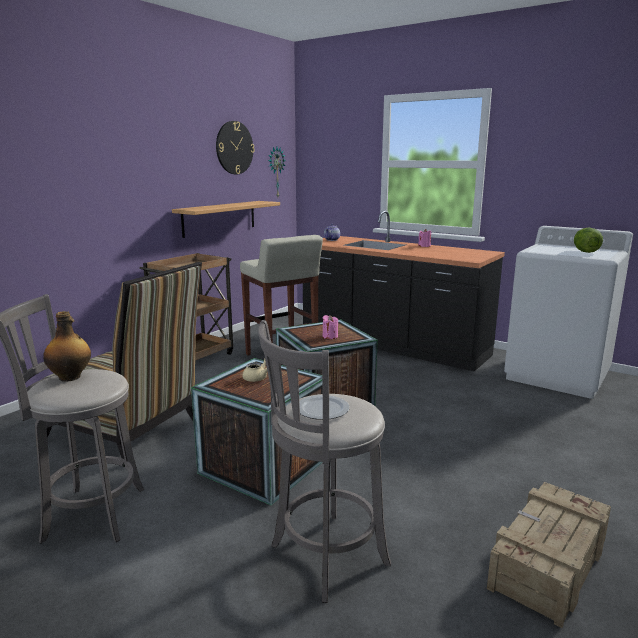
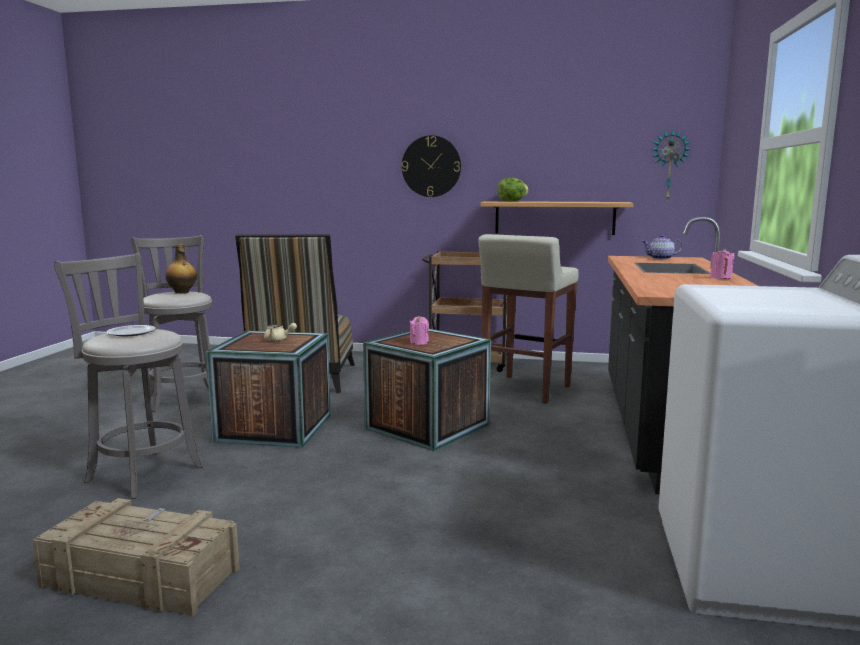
camera: 65 degrees right, 5 degrees down
(234, 148) = (589, 134): wall clock -> wall clock (431, 166)
(585, 252) = (780, 303): lettuce -> lettuce (512, 201)

